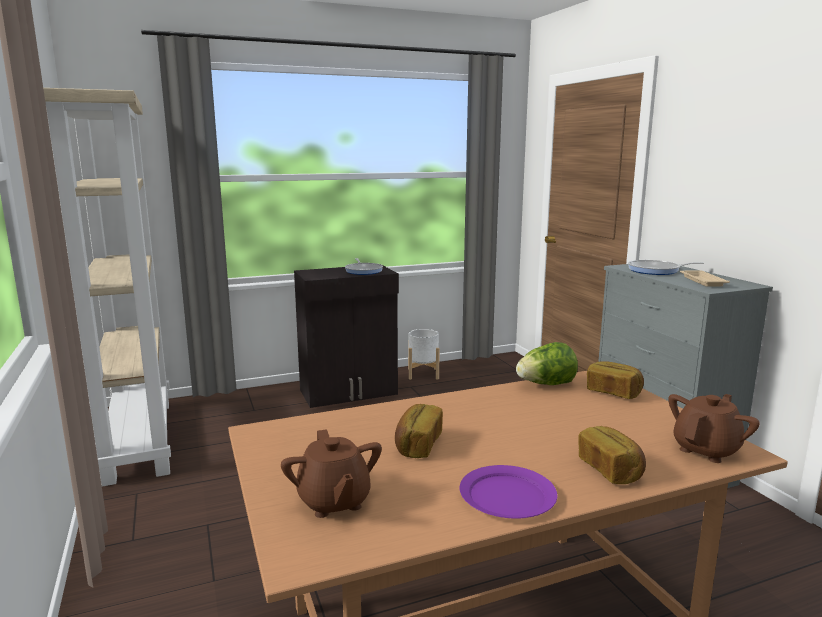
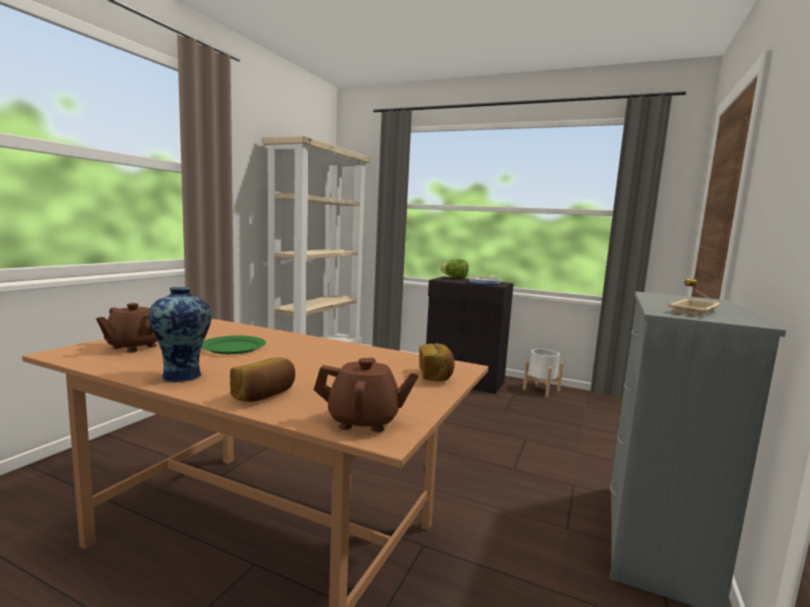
camera: 45 degrees right, 5 degrees down
(417, 445) = (234, 347): bread -> green plate
(507, 495) = (183, 376): purple plate -> vase
(546, 384) = (405, 356): lettuce -> lettuce (454, 278)
(656, 271) = (678, 300): frying pan -> none

